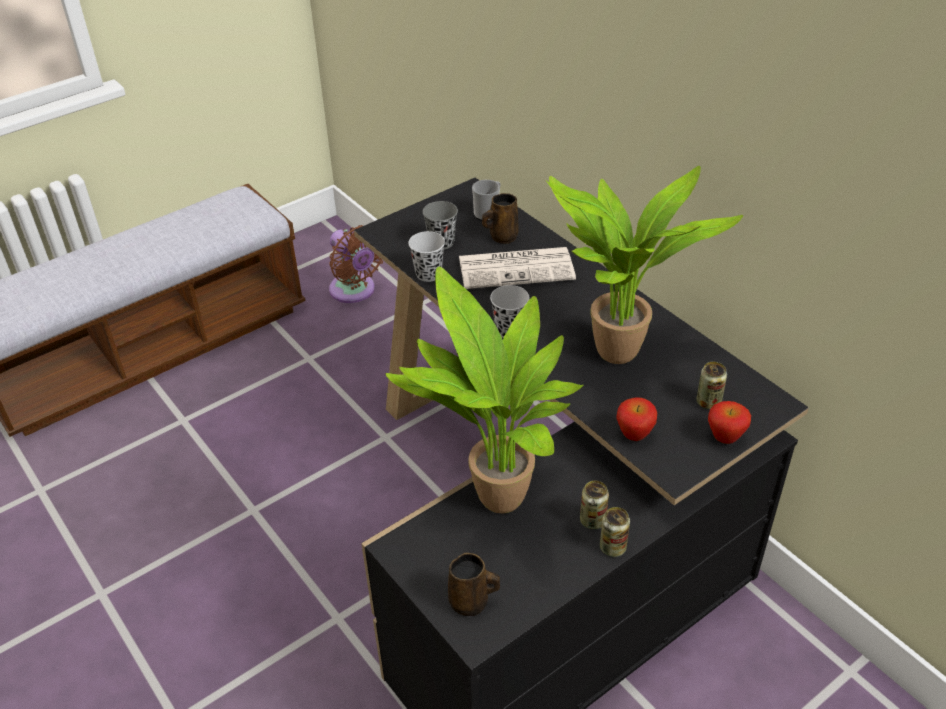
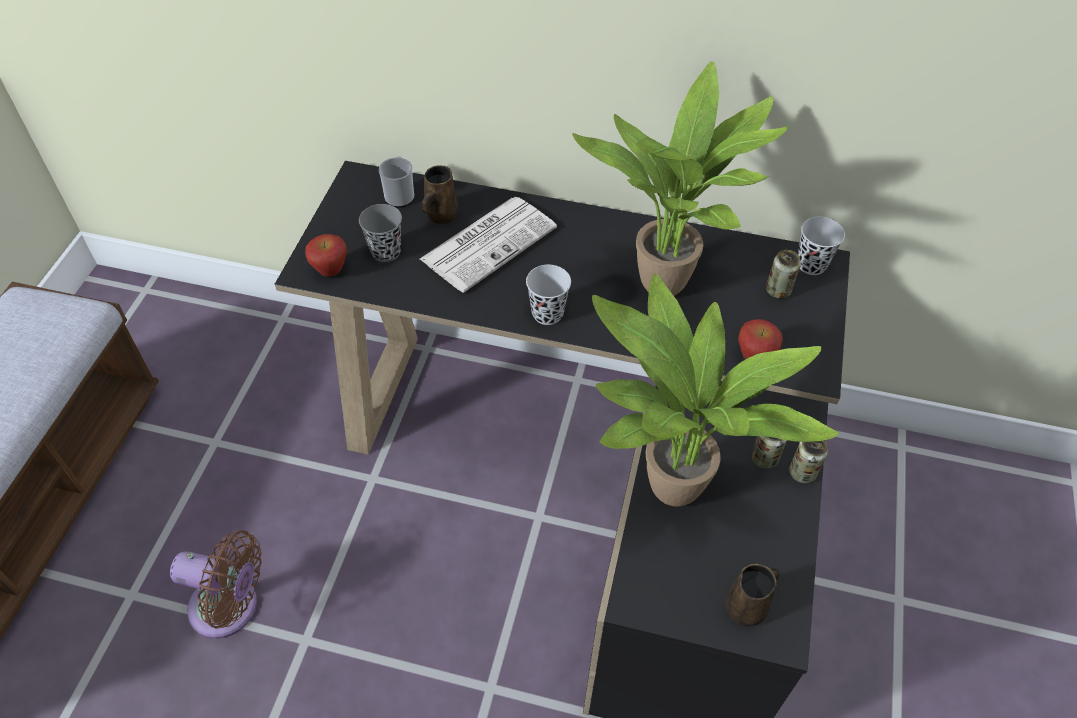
camera: 40 degrees left, 10 degrees up
(355, 291) = (199, 341): brown fan -> brown fan (230, 608)
(428, 274) = (408, 294): black cup -> black cup (811, 264)
(725, 438) = (821, 317): apple -> apple (331, 271)

